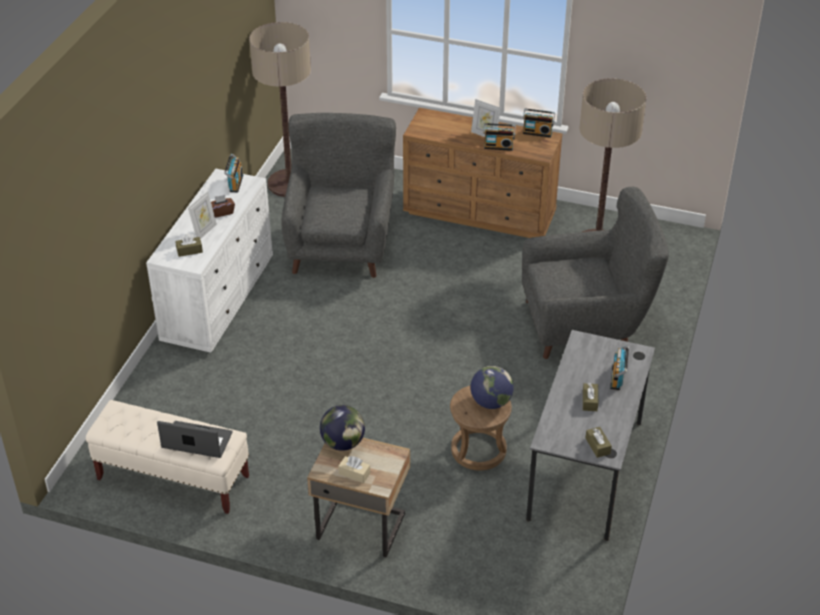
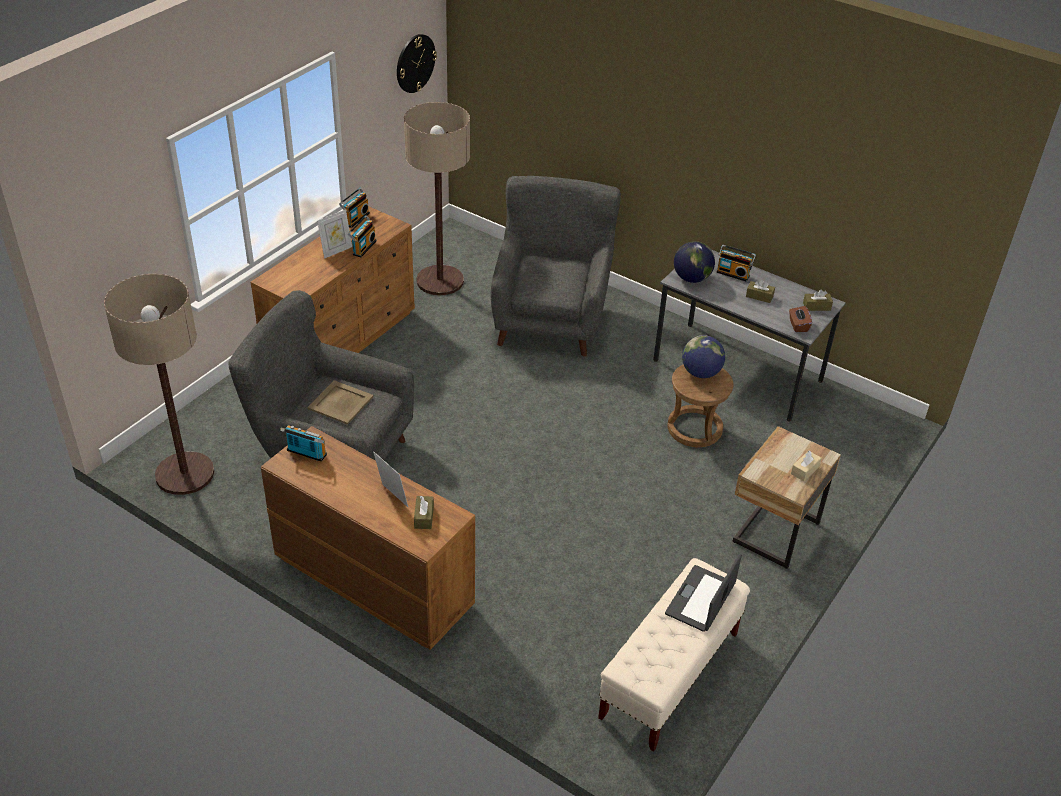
camera: 75 degrees left, 0 degrees up
(218, 298) = (372, 581): white dresser -> brown dresser
(222, 212) = (360, 475): brown tissue box -> brown tissue box (798, 325)
(336, 202) = (340, 402): none -> beige tray
(343, 443) = (760, 469): globe -> globe (691, 278)
(679, 56) = (415, 63): none -> wall clock

